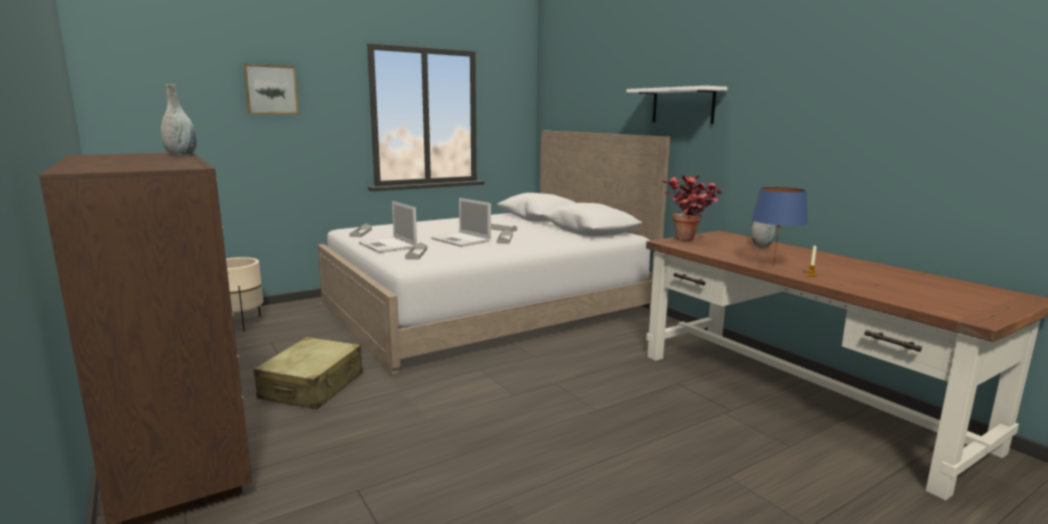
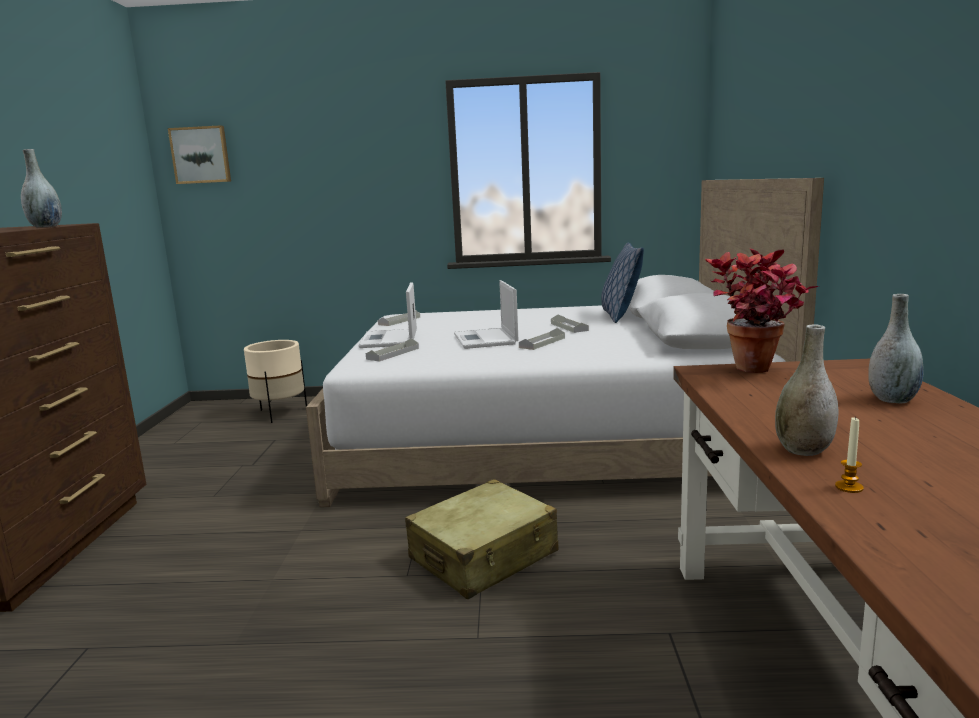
camera: 35 degrees right, 0 degrees up
(271, 89) = (332, 149): picture -> picture (201, 155)
(313, 386) = (234, 501): beige suitcase -> beige suitcase (484, 556)
(516, 220) = (620, 316): none -> pillow
(683, 105) = (844, 118): white shelf -> none
(772, 266) = (803, 450): blue table lamp -> grey vase

